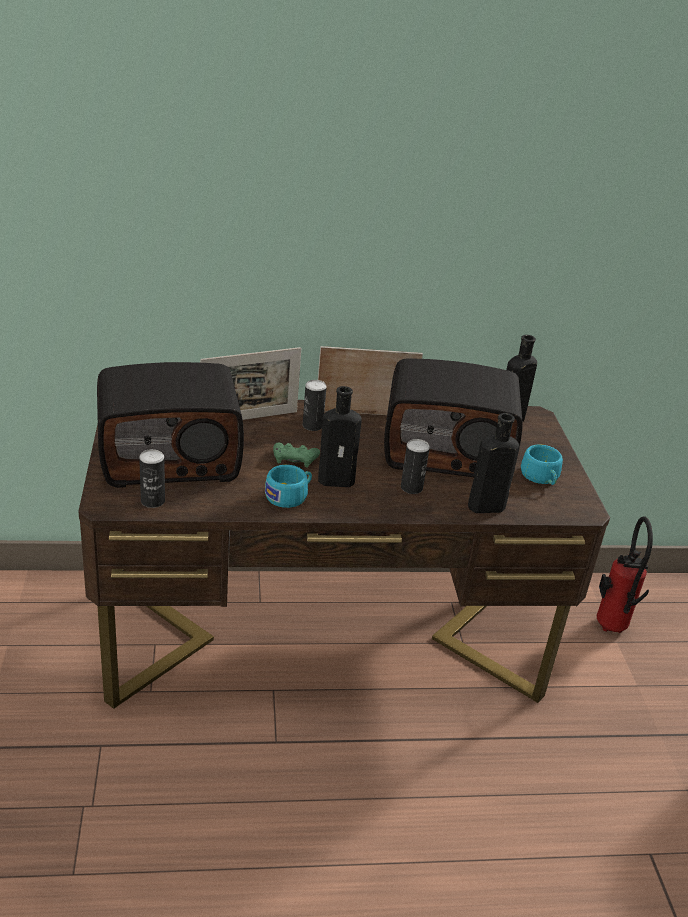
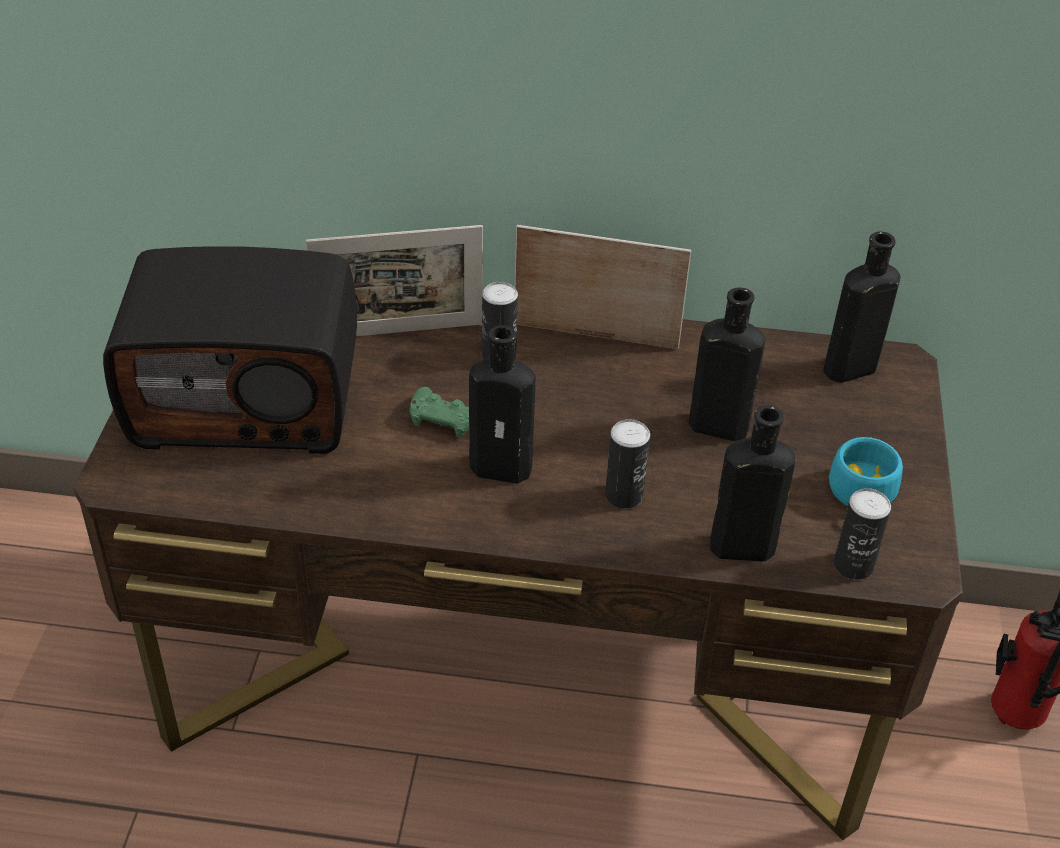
camera: 15 degrees right, 10 degrees up
(153, 501) = (191, 480): can -> can (853, 565)
(290, 495) = (413, 491): turquoise cup -> none
(447, 451) = (714, 425): radio -> black bottle

